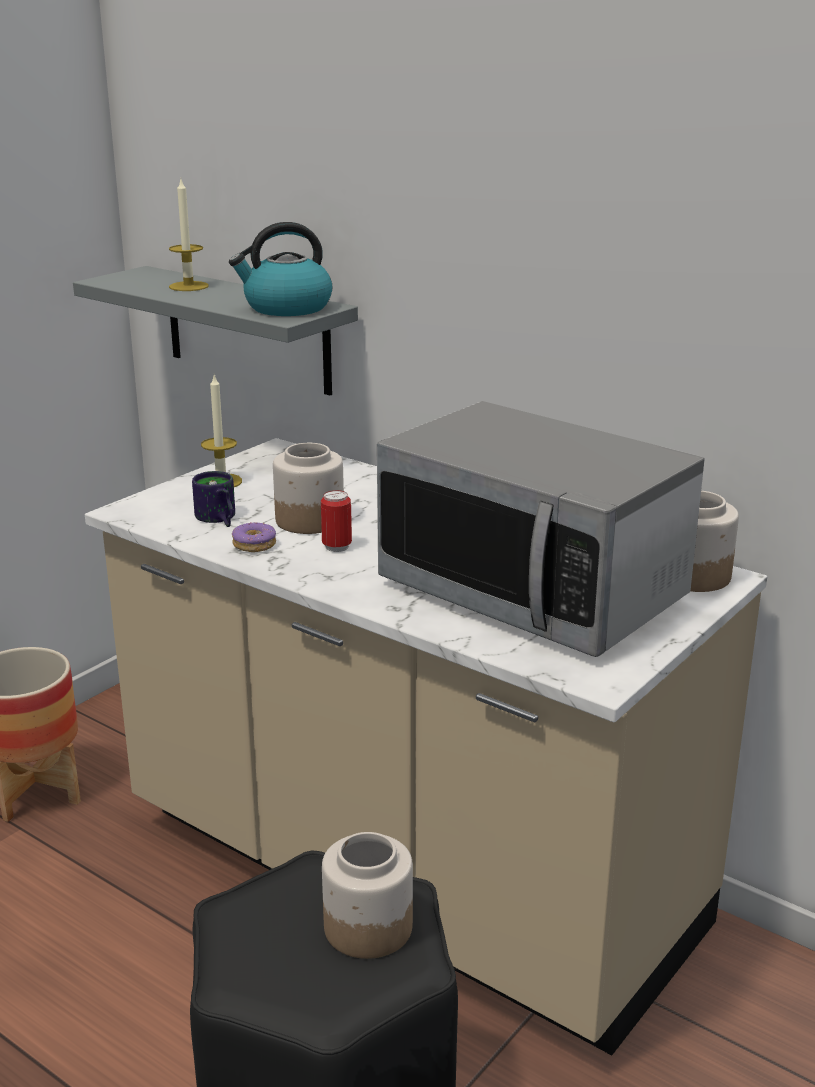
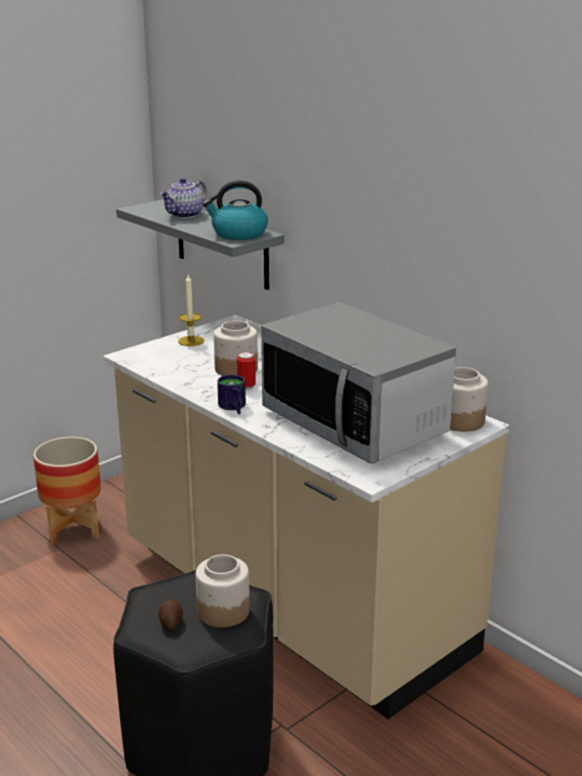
camera: 10 degrees right, 0 degrees up
(188, 286) = (185, 215): candle -> teapot
(217, 520) = (180, 365): mug -> mug (232, 408)
(255, 545) = (197, 382): donut -> none
(285, 960) = (170, 622): none -> potato

